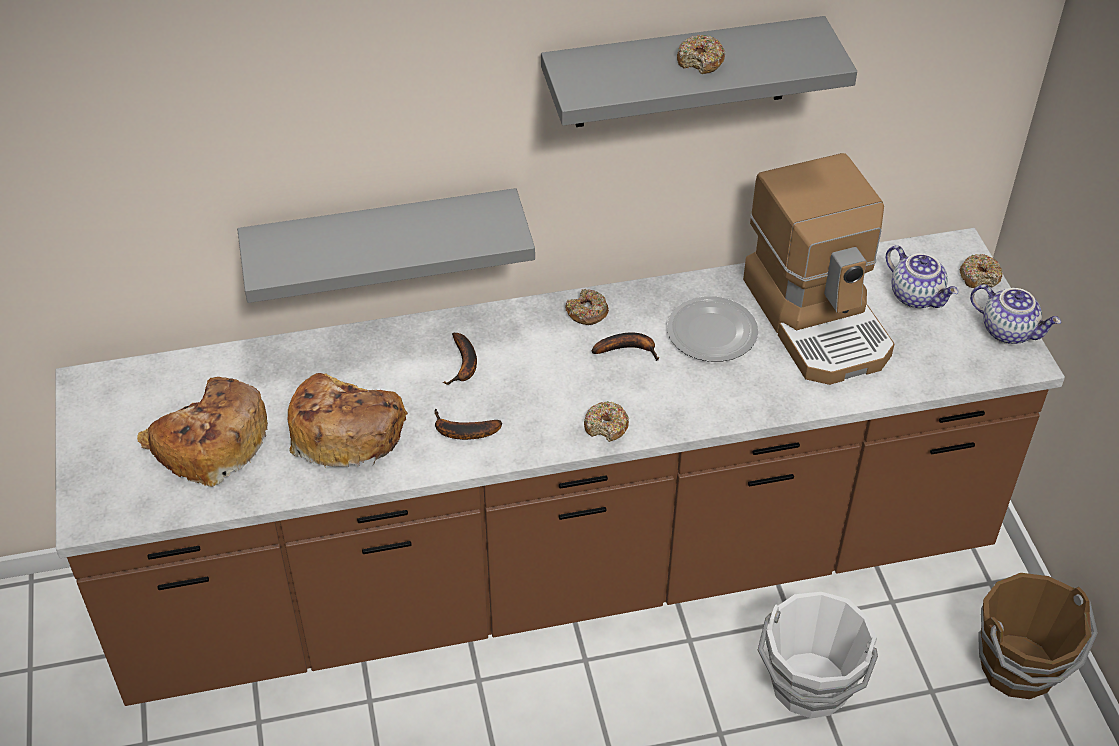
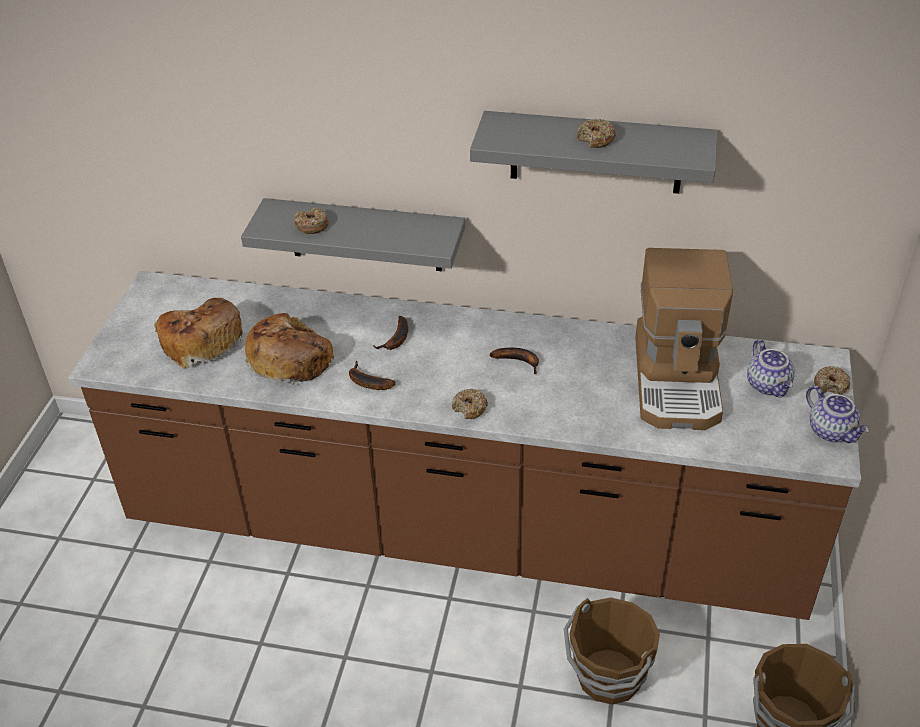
camera: 25 degrees right, 5 degrees down
(587, 313) = (504, 329): donut -> donut (312, 226)
(710, 333) = (588, 367): plate -> none
(810, 686) = (608, 677): white bucket -> brown bucket

